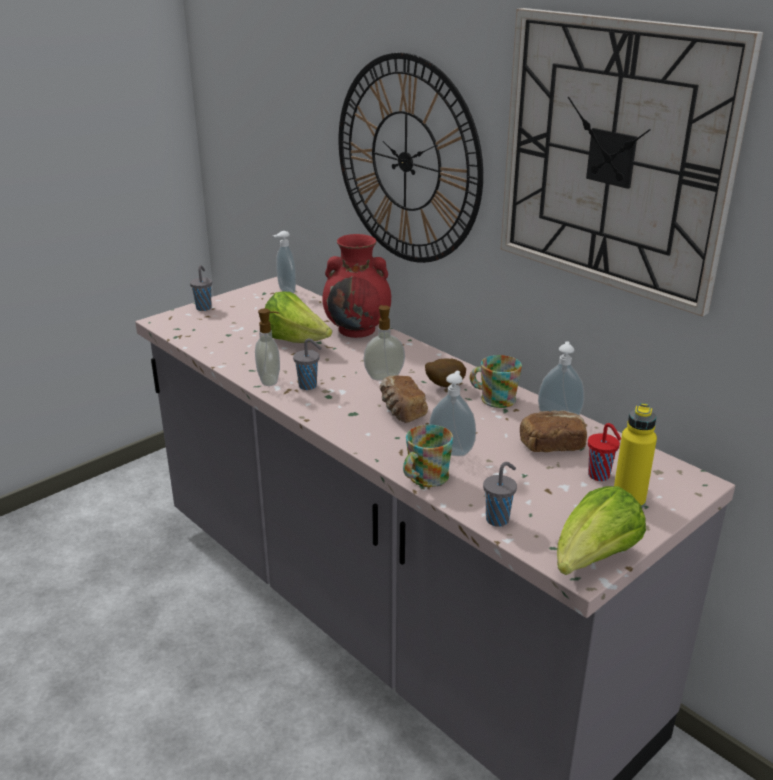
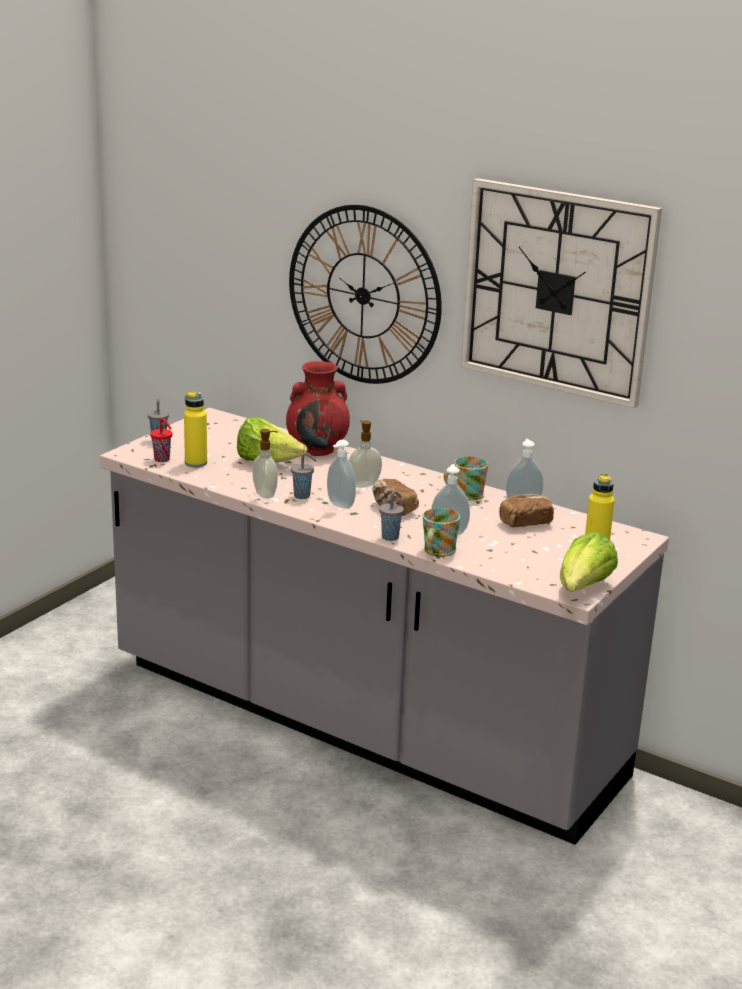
camera: 15 degrees left, 5 degrees down
(222, 337) = (196, 463): none -> yellow bottle
(285, 291) = (227, 420): soap dispenser -> soap dispenser (339, 505)
(443, 386) = (418, 488): potato -> none
(498, 519) = (505, 571): grey cup -> grey cup (391, 537)
(600, 476) = (569, 539): red cup -> red cup (162, 460)

